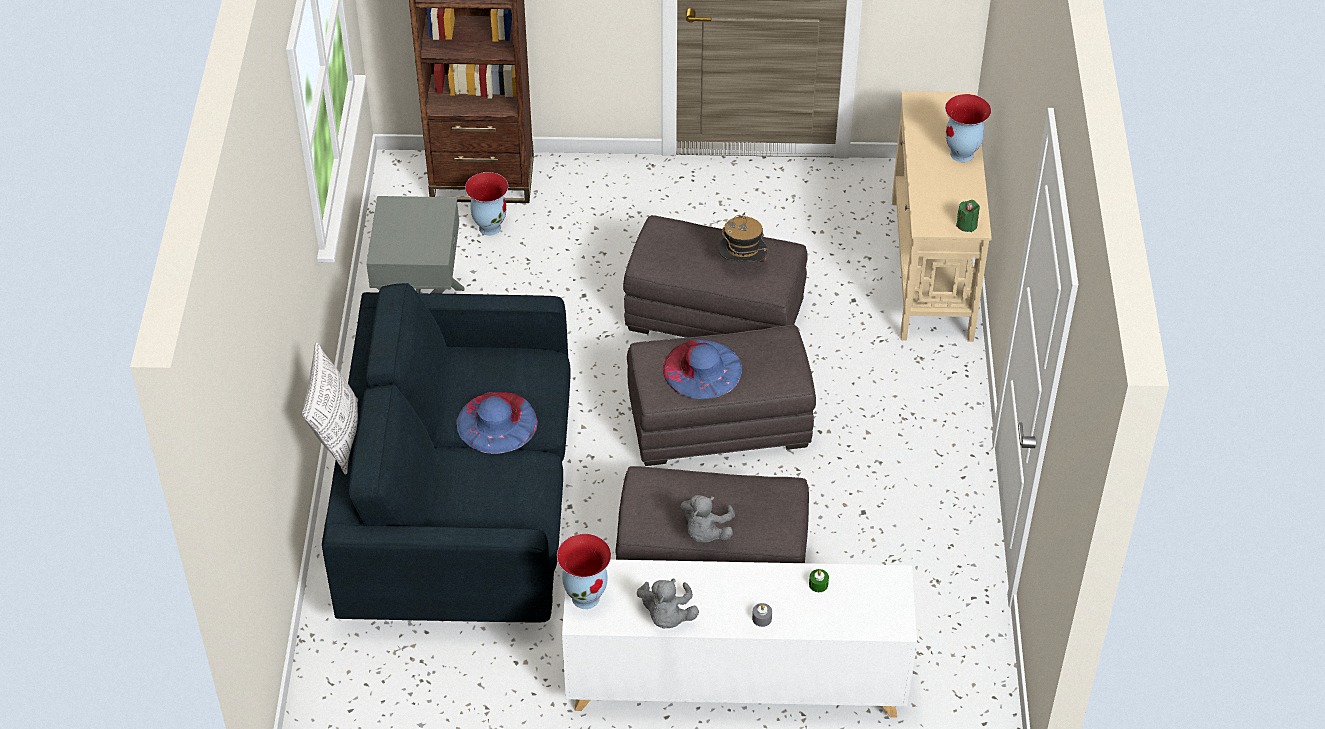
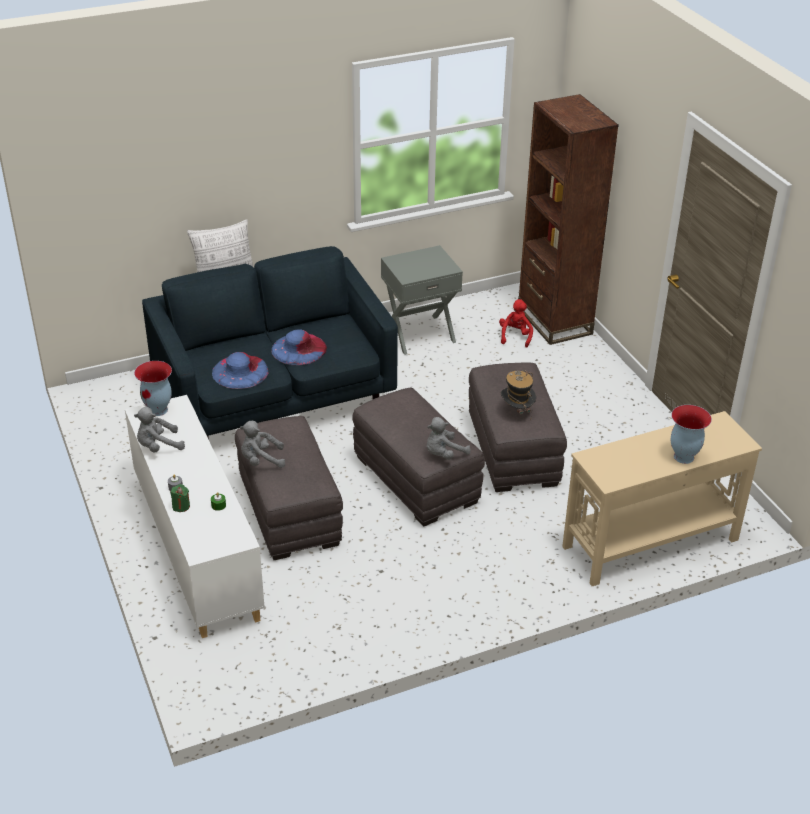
camera: 65 degrees right, 10 degrees down
(489, 227) = (515, 336): vase -> red plush toy
(702, 369) = (406, 420): blue hat -> blue hat (240, 371)
(784, 358) = (444, 454): none -> grey plush toy
(967, 225) = (607, 477): green candle -> green candle (181, 506)

